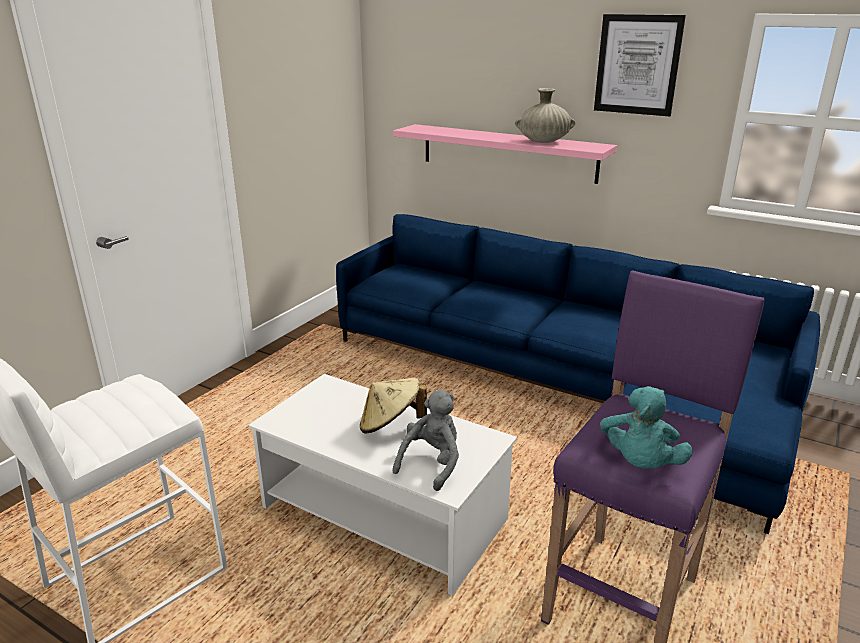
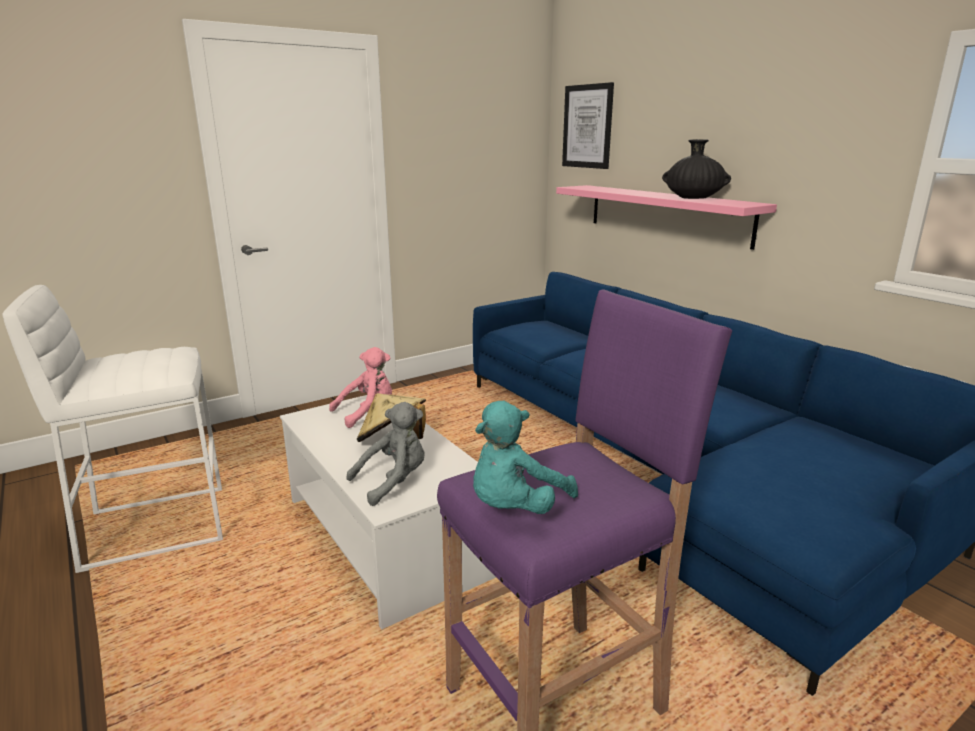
camera: 25 degrees right, 5 degrees down
(334, 400) = (367, 412): none -> pink plush toy
(543, 141) = (693, 198): beige vase -> black vase
(637, 65) = (804, 109): picture -> picture (587, 126)

